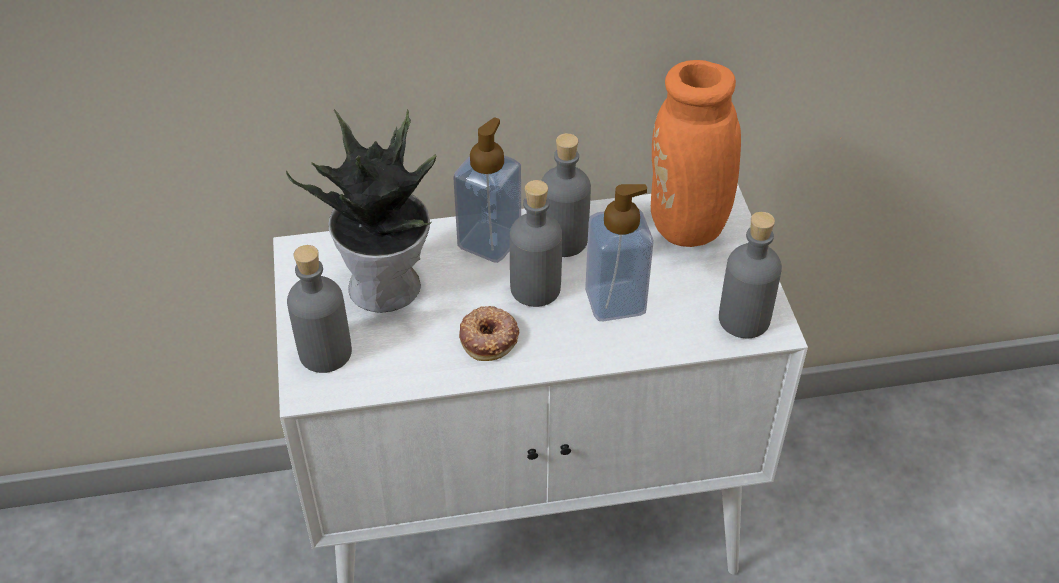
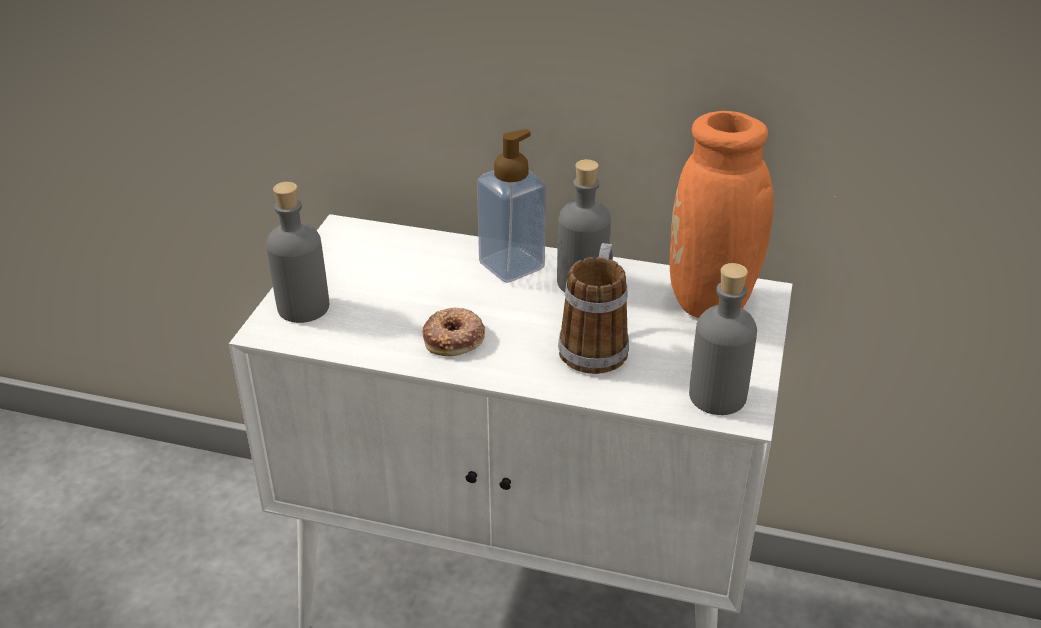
camera: 25 degrees right, 10 degrees down
(388, 286) = (395, 274): potted plant -> none
(535, 288) = (526, 312): grey bottle -> none
(615, 301) = (595, 344): soap dispenser -> mug

